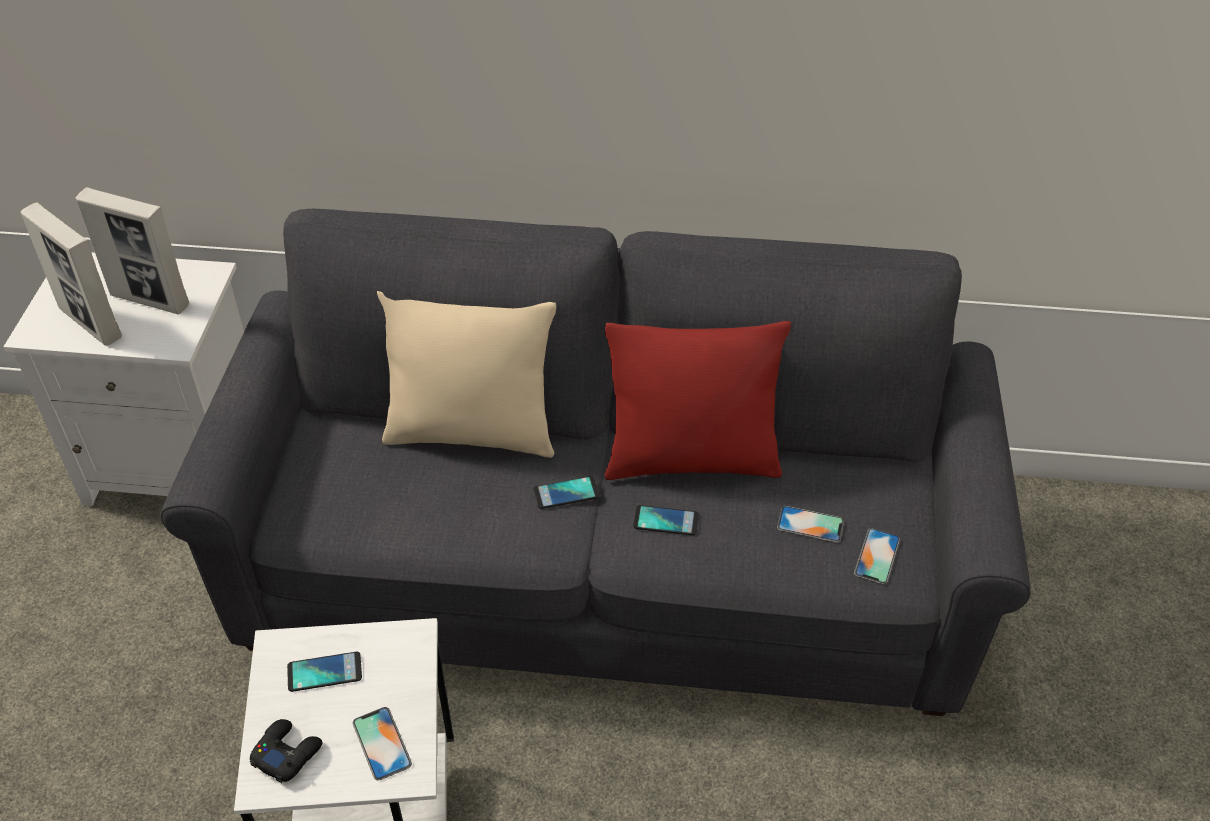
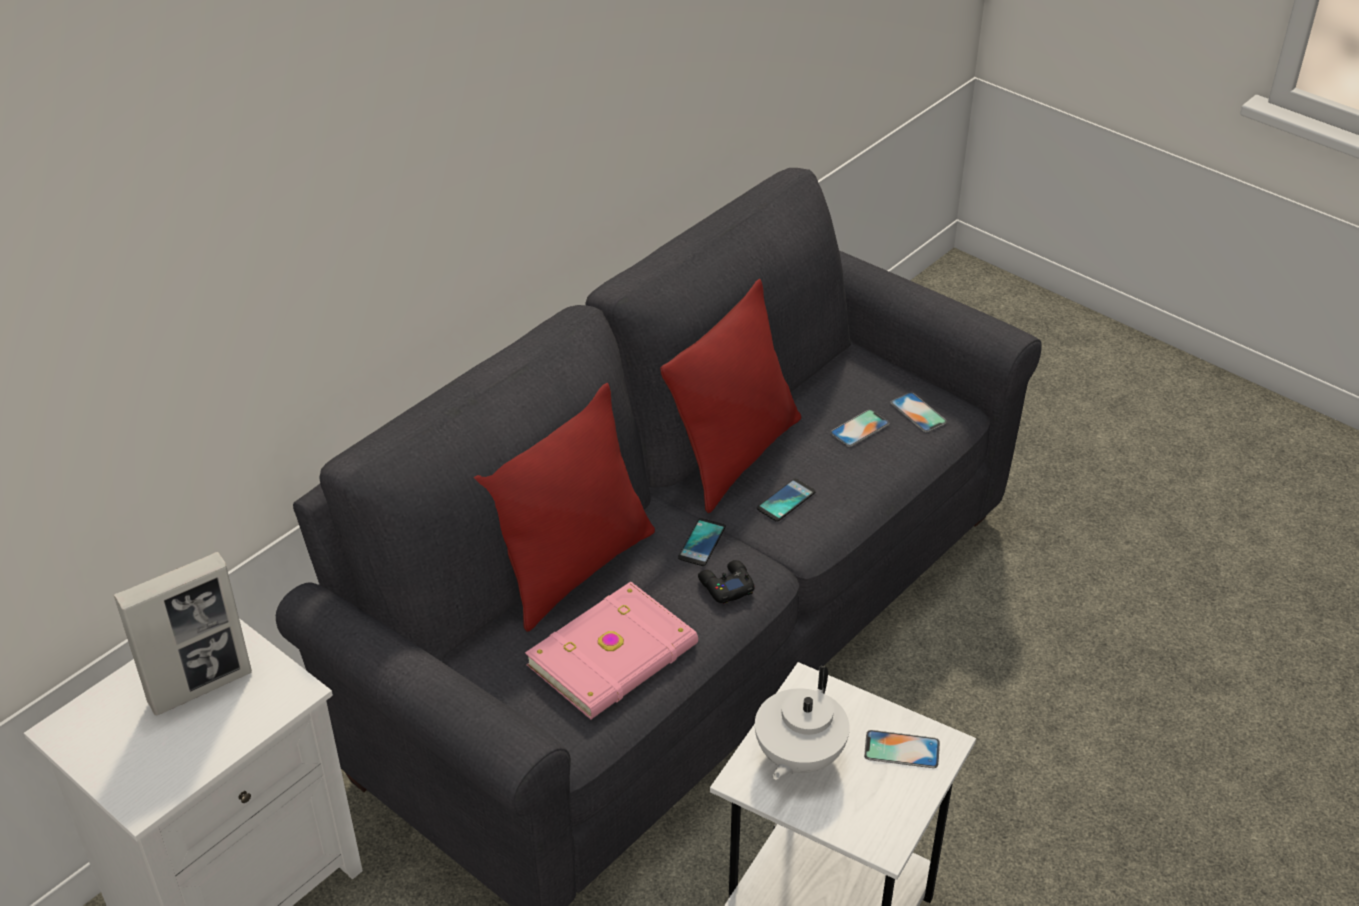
camera: 55 degrees left, 5 degrees down
(90, 323) = (183, 748): picture frame -> none
(287, 753) = (865, 816): black game controller -> black game controller (725, 586)
(324, 672) = (798, 757): phone -> white teapot
(395, 508) = (615, 656): none -> pink book
(472, 433) = (574, 568): beige pillow -> red pillow

